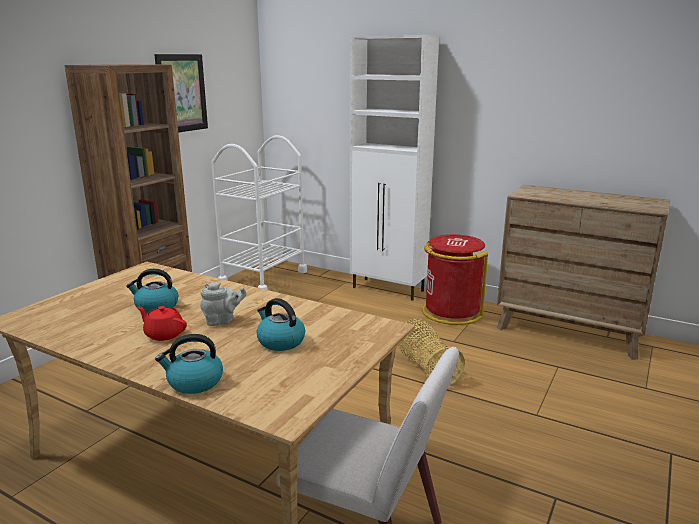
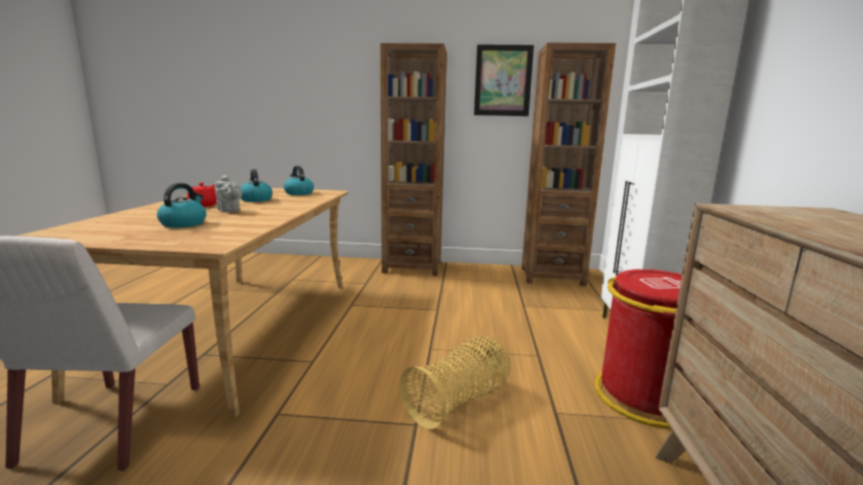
camera: 65 degrees right, 5 degrees down
(194, 382) = (115, 216): kettle -> kettle (298, 193)
(263, 277) = (552, 276): white cart -> brown bookcase

